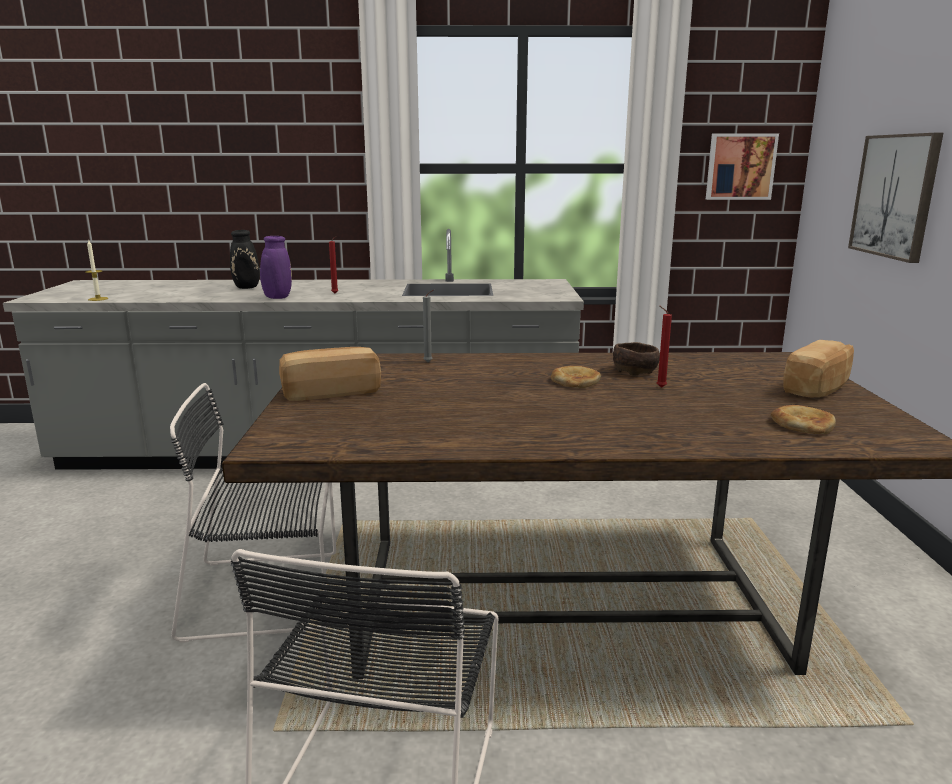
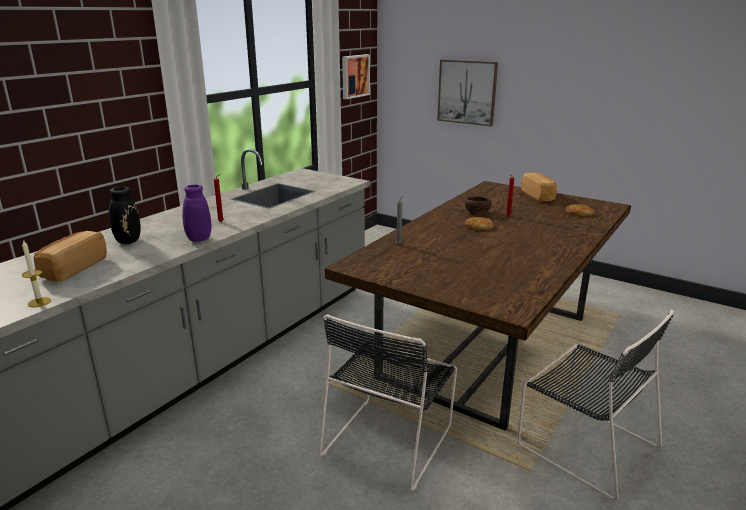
camera: 55 degrees left, 5 degrees up
(331, 392) = (428, 279): bread -> bread (73, 268)

